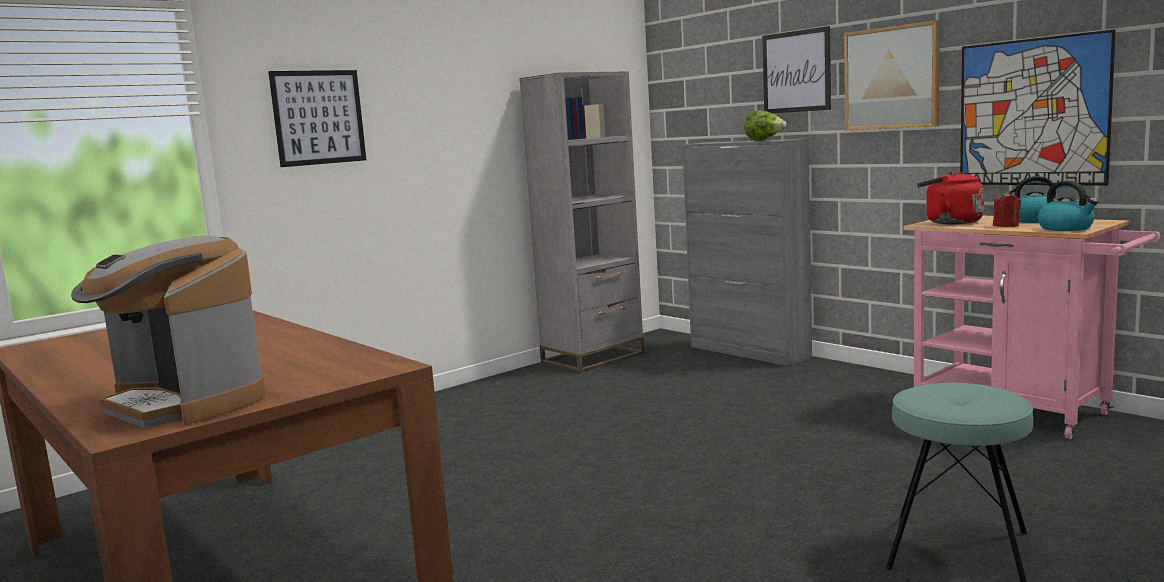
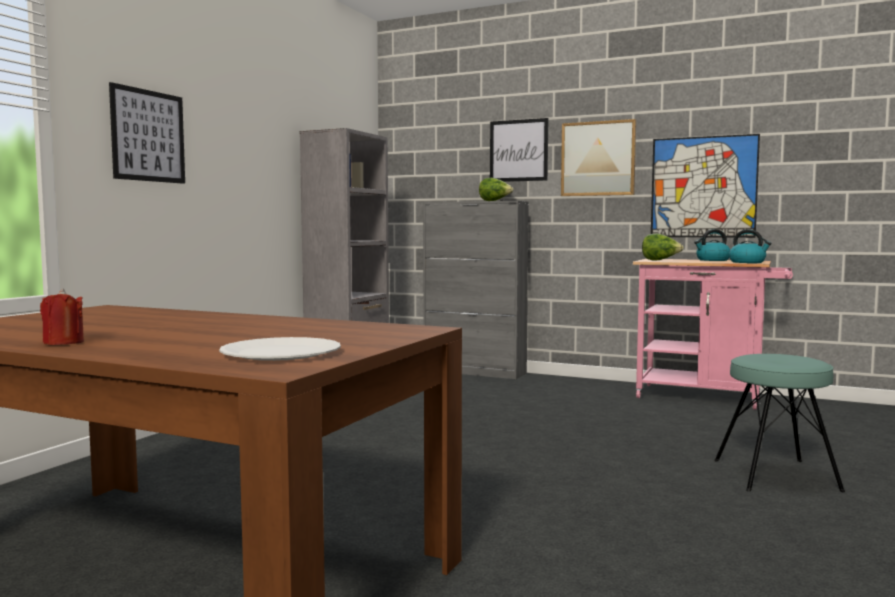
camera: 25 degrees left, 5 degrees down
(184, 404) = (281, 352): coffee machine -> white plate
(950, 222) = (660, 260): red kettle -> lettuce
(1006, 226) = (704, 261): red candle -> red candle (63, 342)

